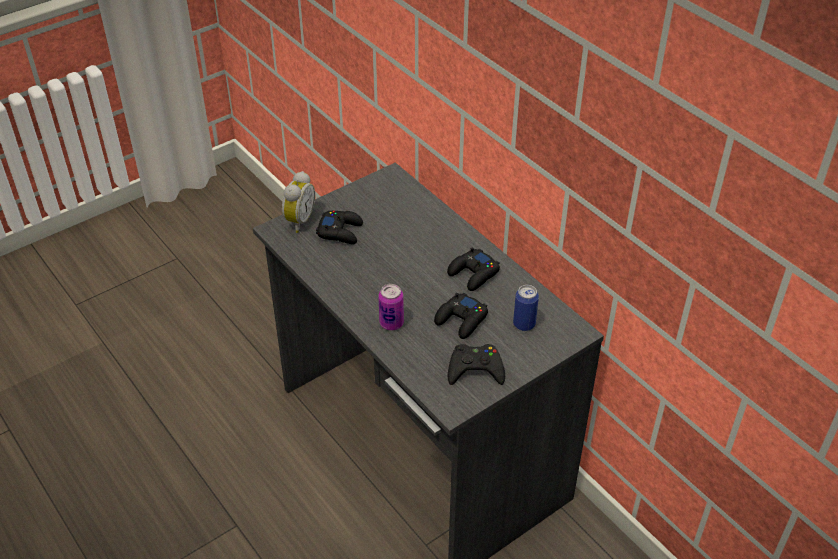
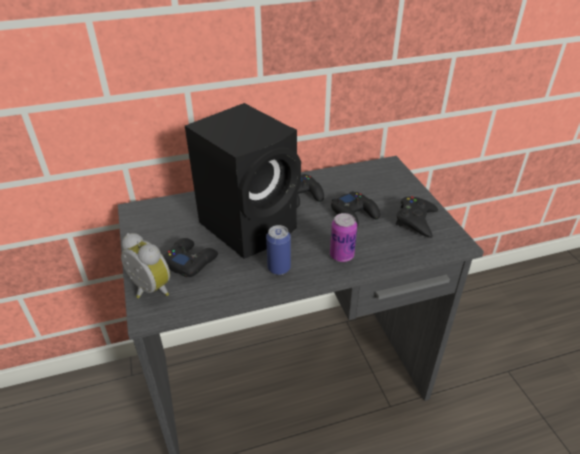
camera: 70 degrees left, 5 degrees down
(406, 252) = (251, 225): none -> black speaker
(524, 324) = (372, 185): can -> can (279, 268)

